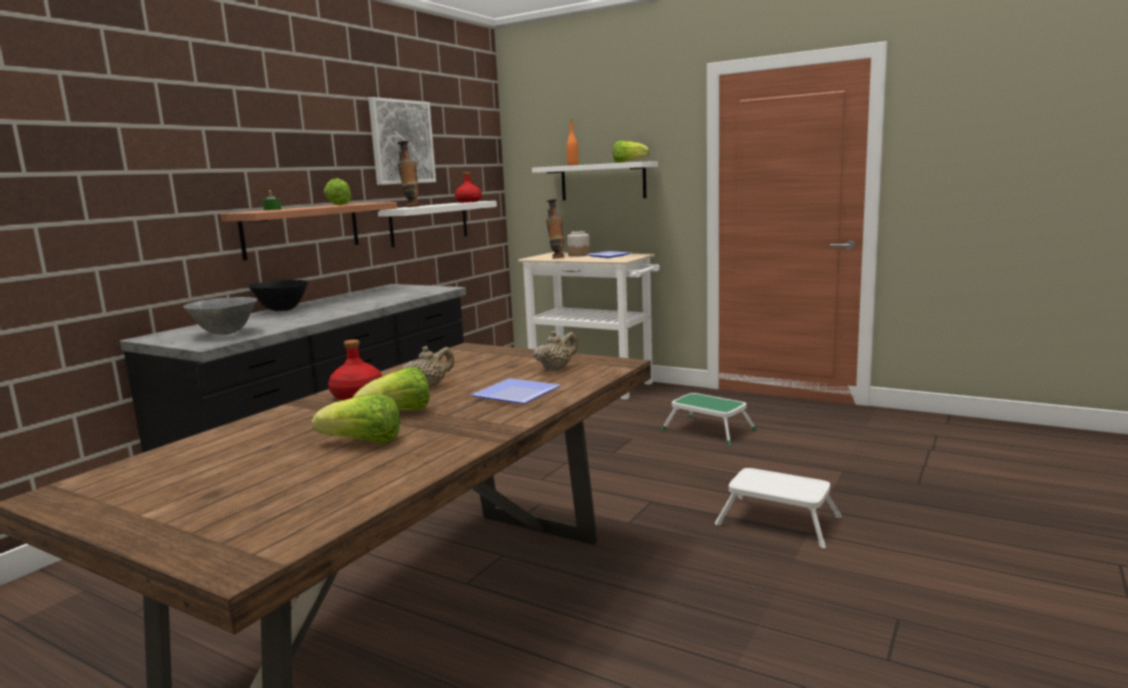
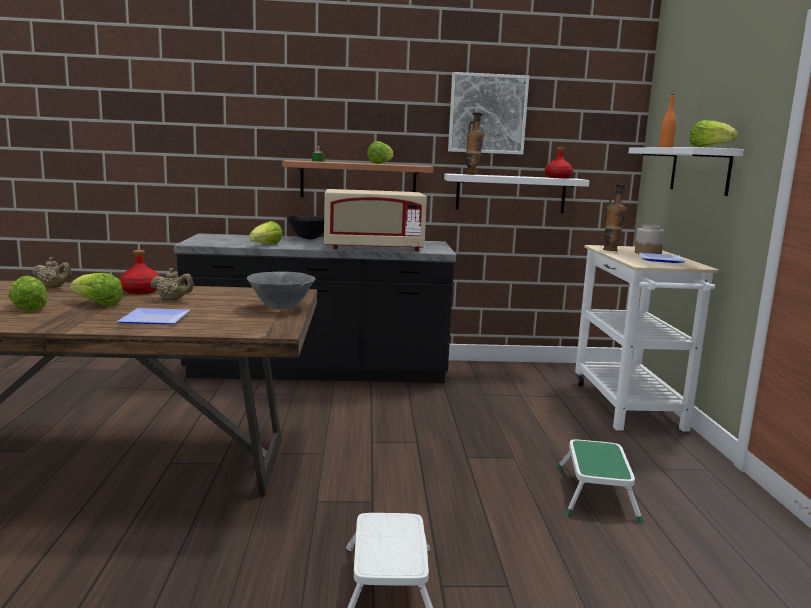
camera: 55 degrees right, 0 degrees up
(225, 333) = (225, 241): grey bowl -> grey bowl (282, 308)
(293, 323) = (266, 245): none -> lettuce
(388, 299) = (373, 248): none -> beige microwave
(556, 368) = (244, 318): beige teapot -> beige teapot (53, 287)

